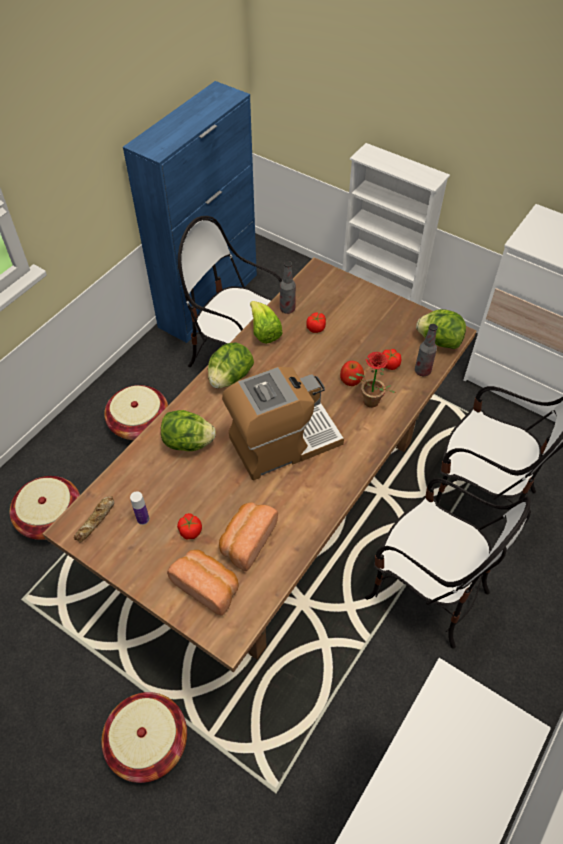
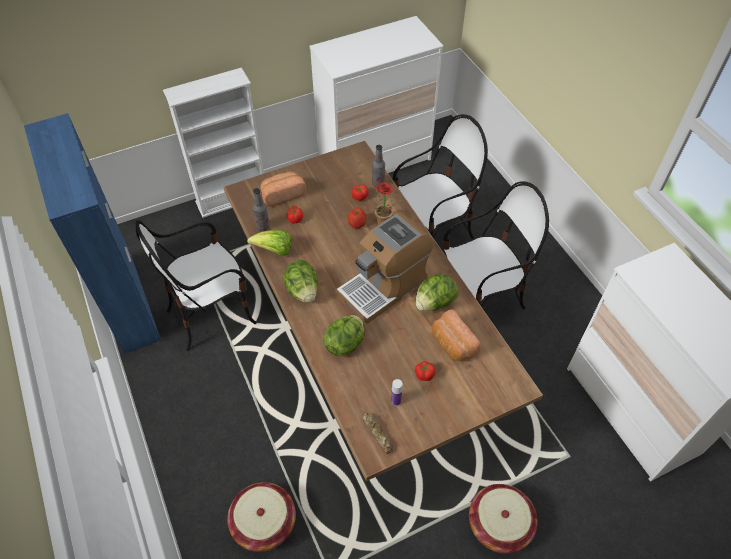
camera: 60 degrees left, 0 degrees up
(139, 423) = (218, 412): basket -> none
(207, 586) = (474, 383): bread -> bread (282, 194)
(283, 442) = (384, 286): coffee machine -> coffee machine turned 135 degrees counterclockwise
(439, 341) = (359, 162): lettuce -> lettuce (434, 303)

